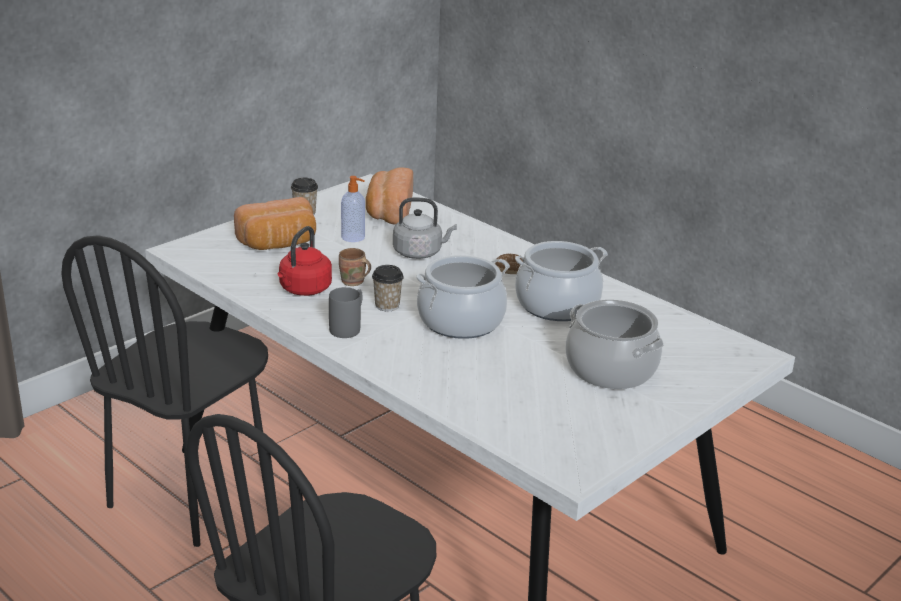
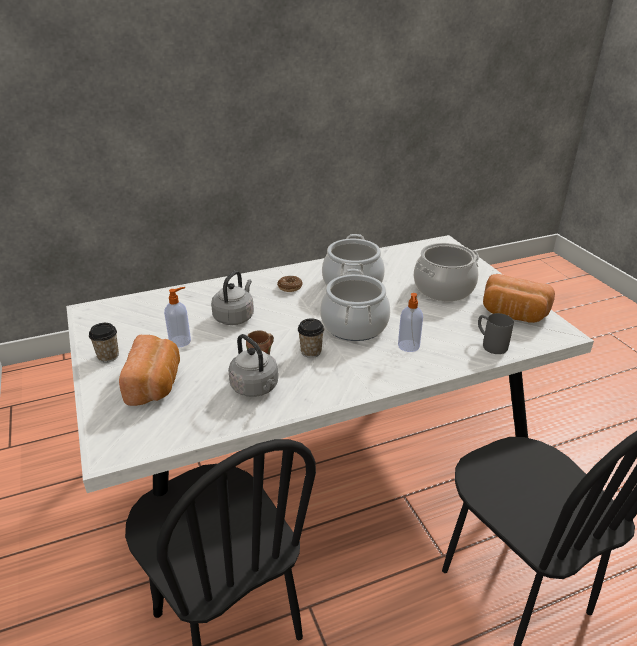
camera: 65 degrees left, 5 degrees up
(304, 290) = (256, 388): red kettle -> grey kettle
(349, 327) = (336, 378): grey mug -> grey mug (490, 344)
(388, 212) = (151, 314): bread -> bread (513, 314)
(444, 361) = (408, 346): none -> soap dispenser

